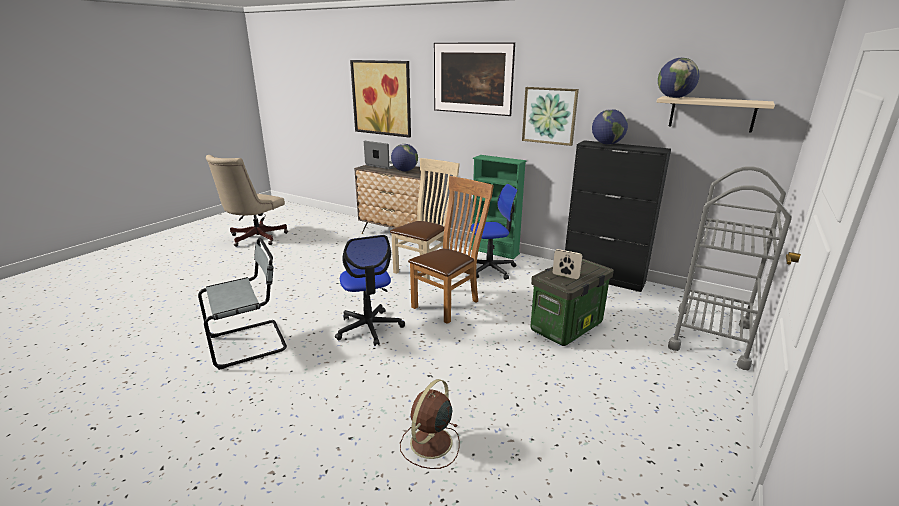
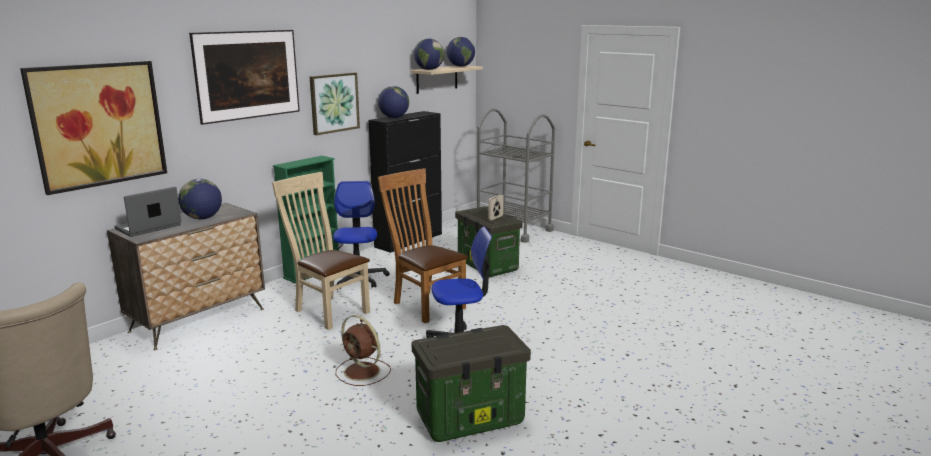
camera: 80 degrees left, 5 degrees down
(250, 343) = (471, 418): grey chair -> storage box
(430, 444) = (629, 326): brown fan -> brown fan (363, 372)
(746, 101) = (460, 66): none -> globe

